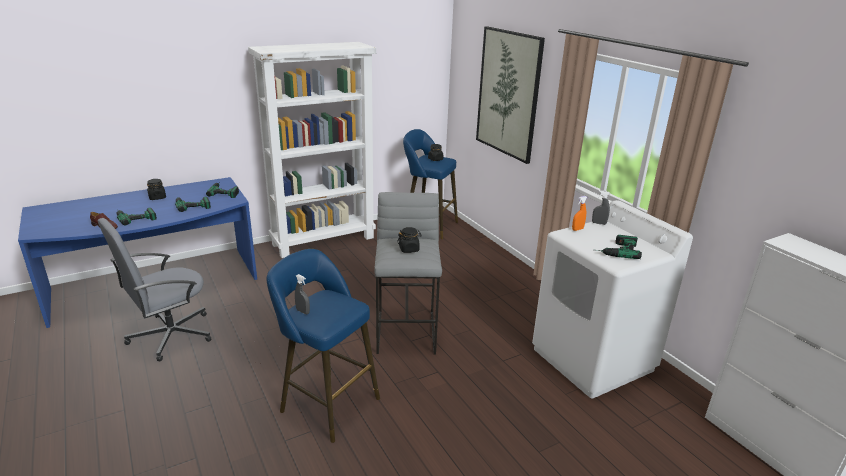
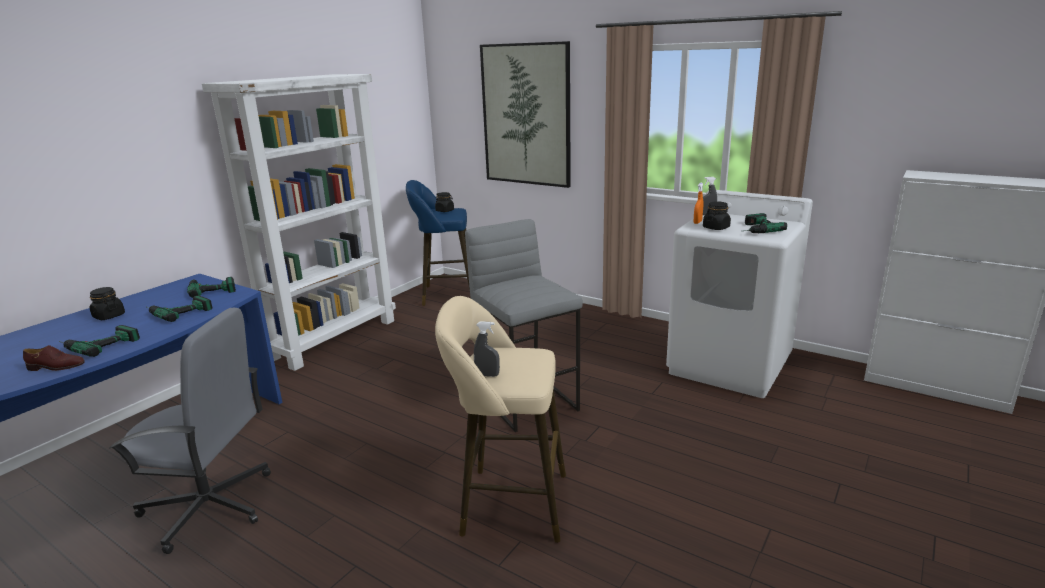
camera: 25 degrees left, 5 degrees down
(170, 335) = (210, 506): grey office chair -> grey office chair turned 105 degrees counterclockwise
(326, 402) = (507, 503): blue stool -> beige stool
(409, 249) = (531, 286): black jar -> black jar (716, 228)

